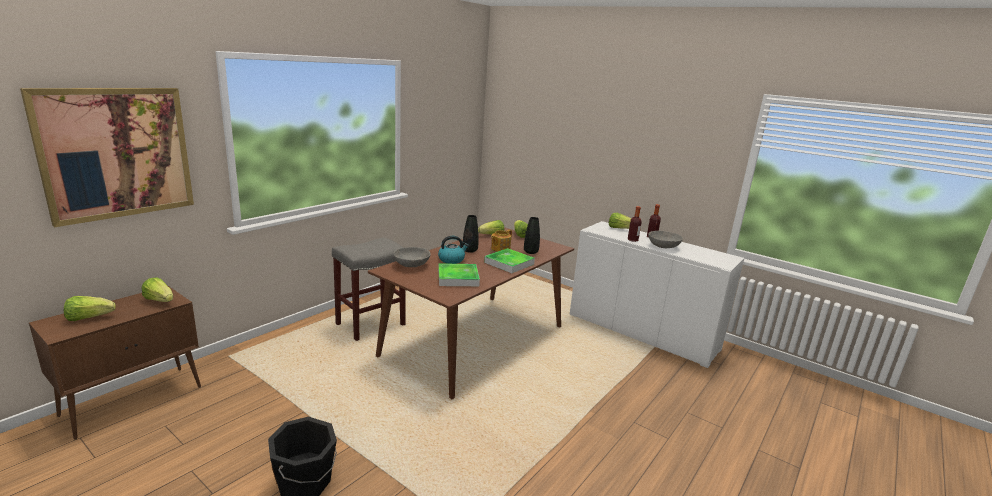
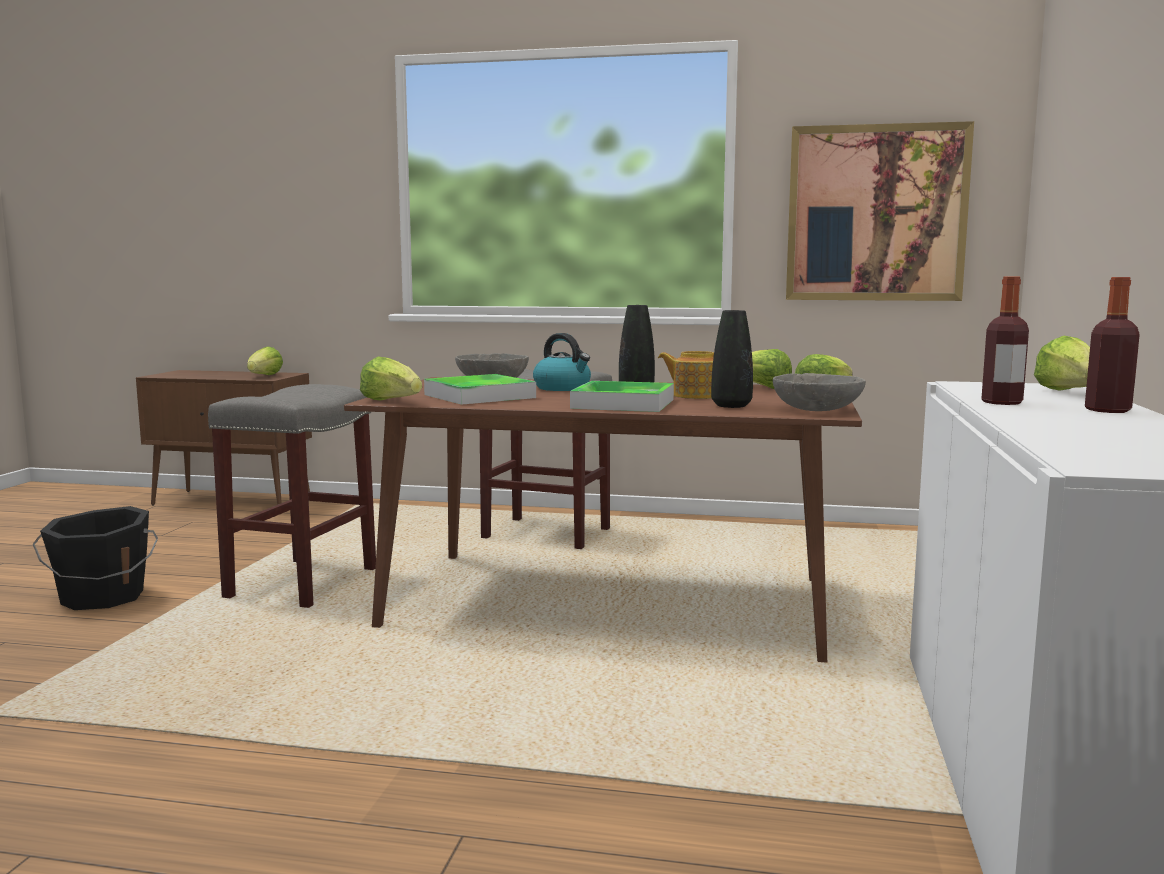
camera: 65 degrees right, 10 degrees down
(89, 318) = (201, 374): lettuce -> lettuce (391, 401)
(117, 153) = (274, 190): picture -> picture (876, 213)
(364, 406) = (303, 583): none -> grey stool
(663, 246) = (1050, 419): grey bowl -> grey bowl (817, 410)

